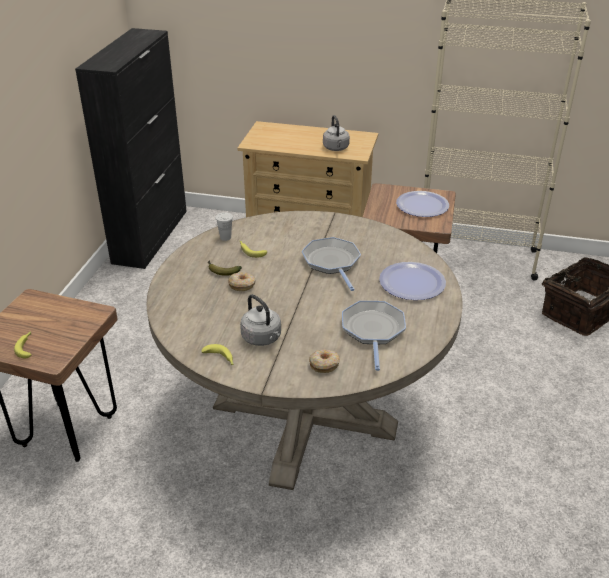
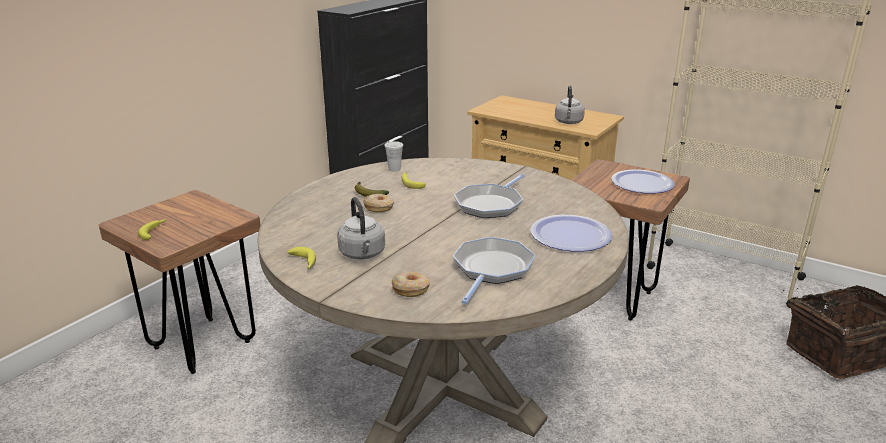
camera: 20 degrees right, 10 degrees down
(332, 262) = (490, 204): frying pan -> frying pan turned 150 degrees counterclockwise

